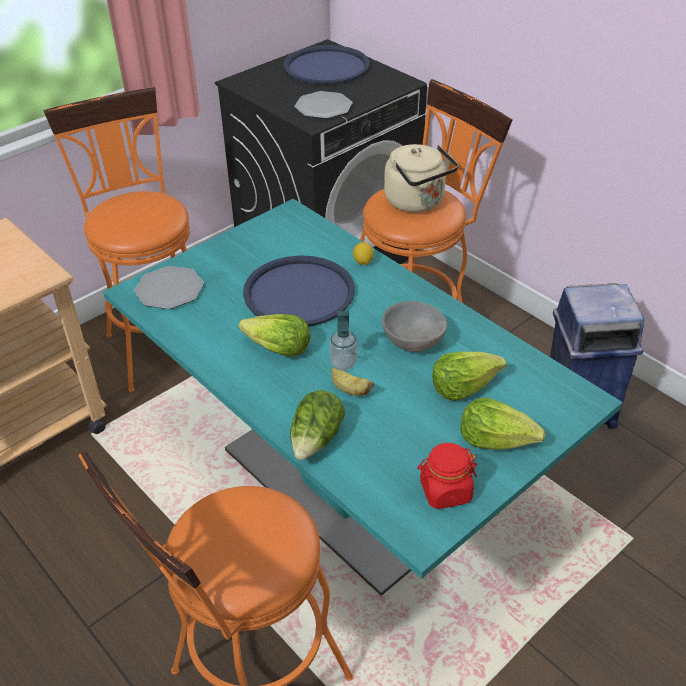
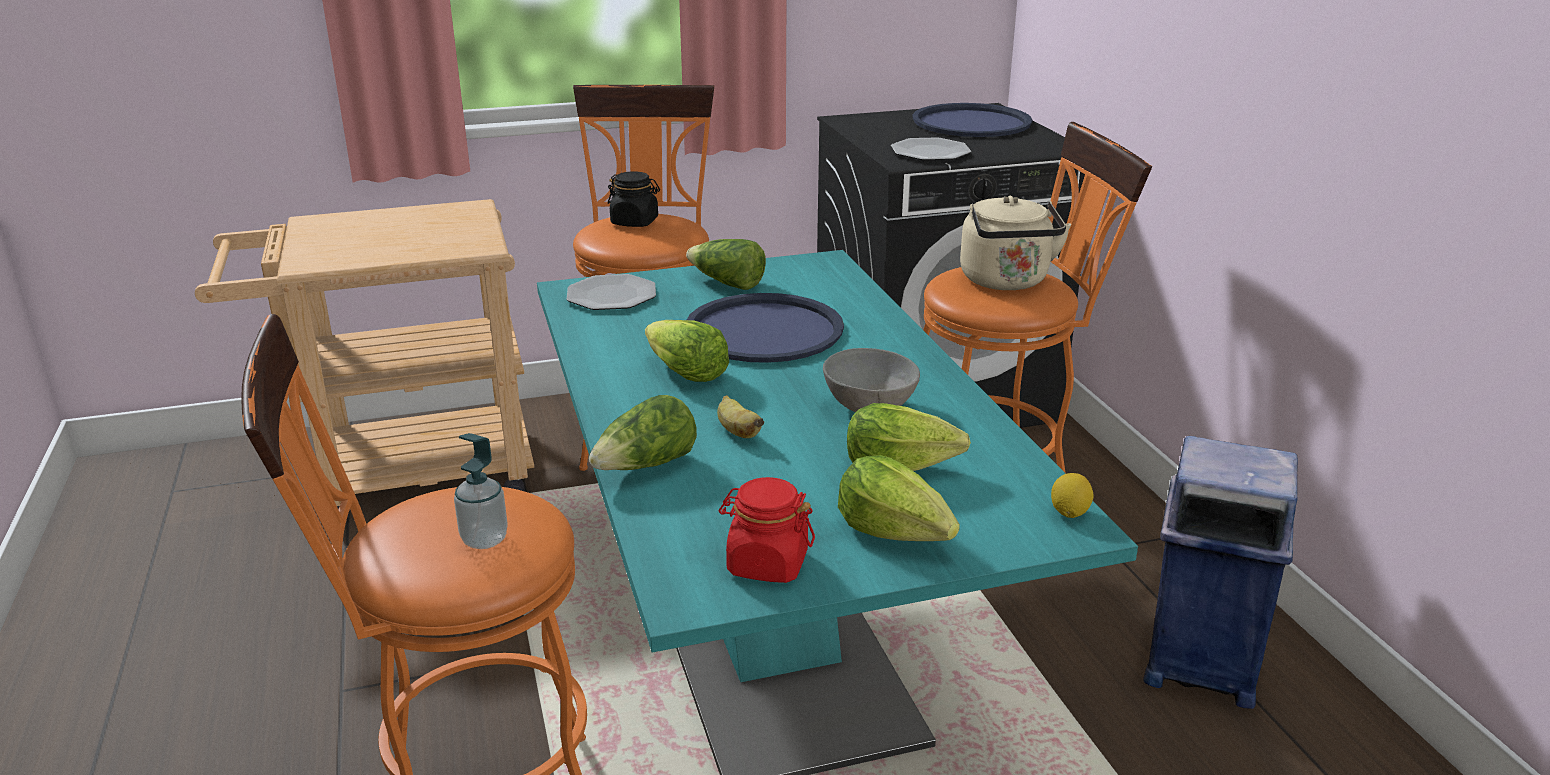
camera: 25 degrees right, 15 degrees down
(126, 208) = (635, 222): none -> black jar
(241, 254) = (727, 283): none -> lettuce
(343, 363) = (755, 405): soap dispenser -> soap dispenser (484, 539)
(363, 262) = (876, 320): lemon -> lemon (1069, 512)

